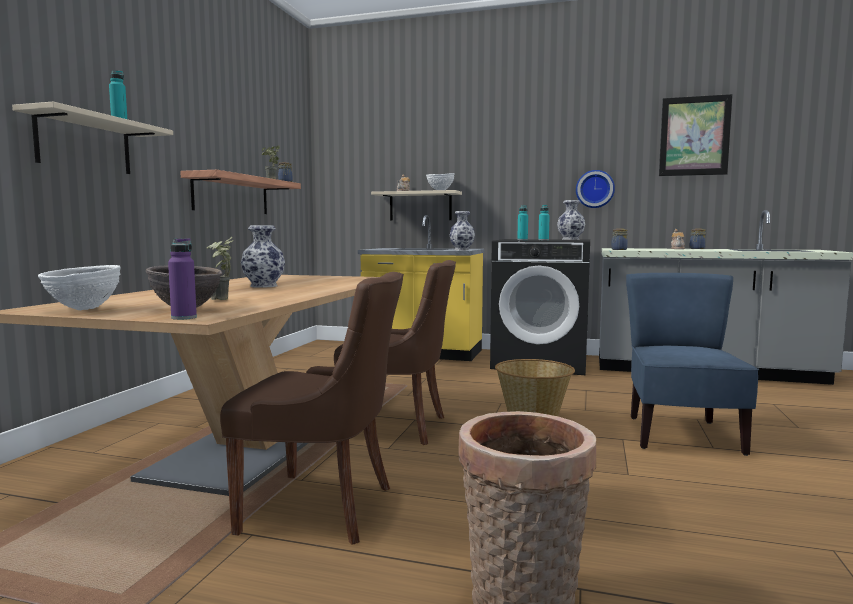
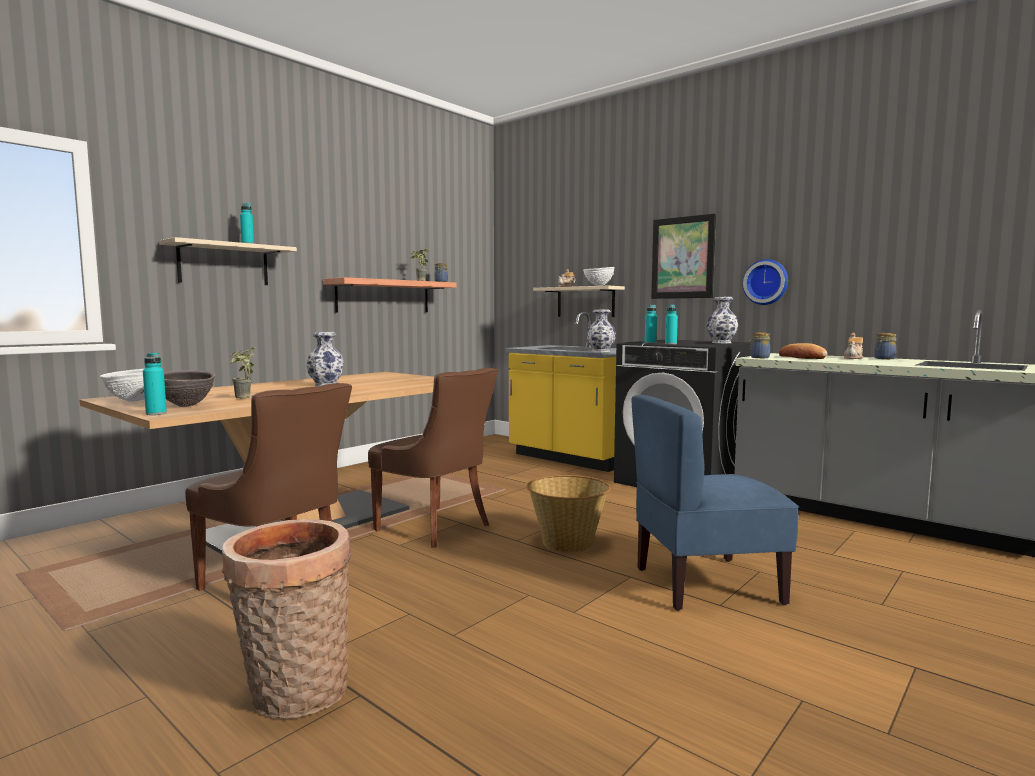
camera: 25 degrees right, 0 degrees up
(184, 318) = (156, 413): purple bottle -> turquoise bottle
(644, 249) = (802, 357): none -> bread
(681, 435) = (706, 585): blue chair -> blue chair turned 135 degrees counterclockwise
(694, 136) = (892, 212): picture -> picture (682, 258)

